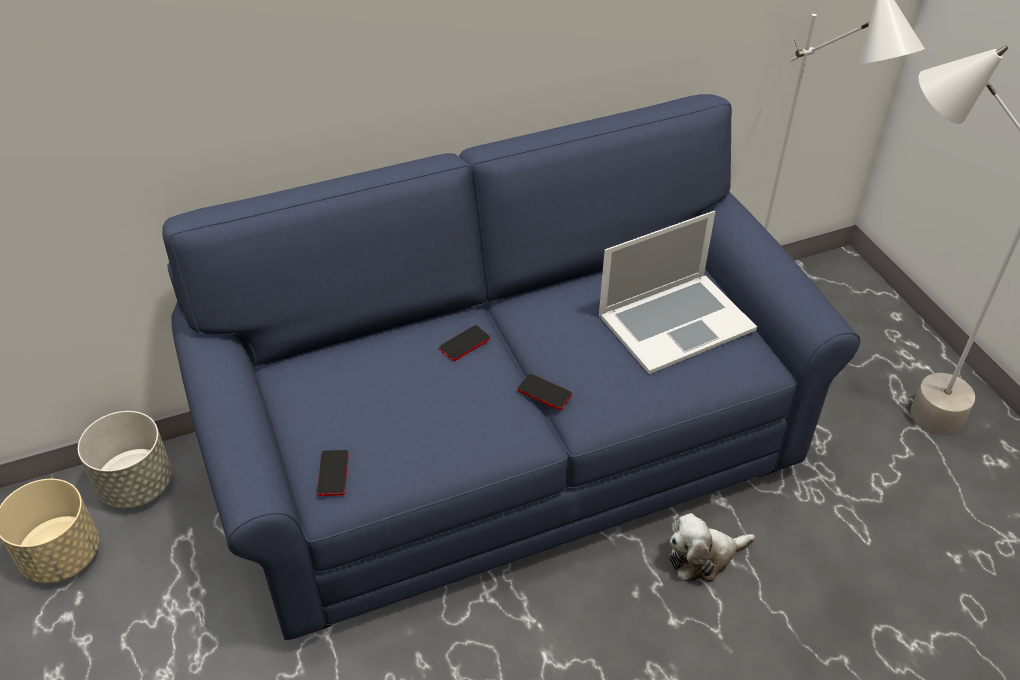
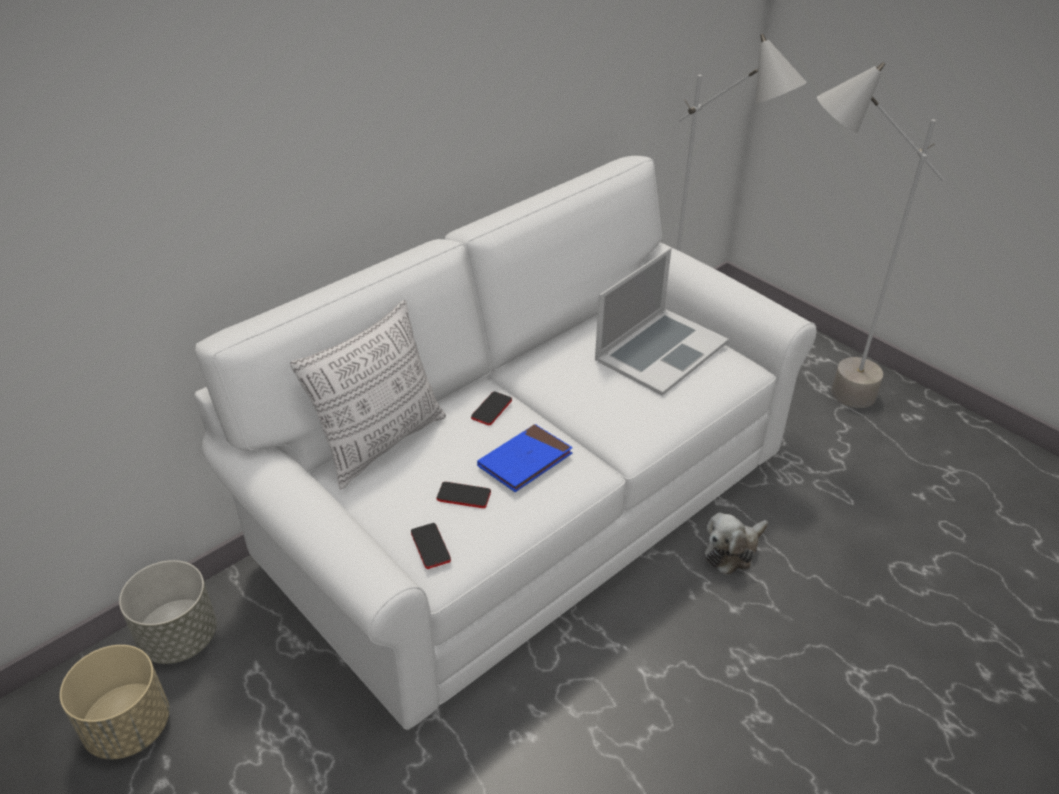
camera: 20 degrees left, 5 degrees down
(341, 352) = (381, 443): none -> pillow
(469, 409) = (525, 461): none -> blue book
(510, 453) = (529, 511): blue sofa -> white sofa
(544, 392) = (582, 431): phone -> phone (463, 496)

